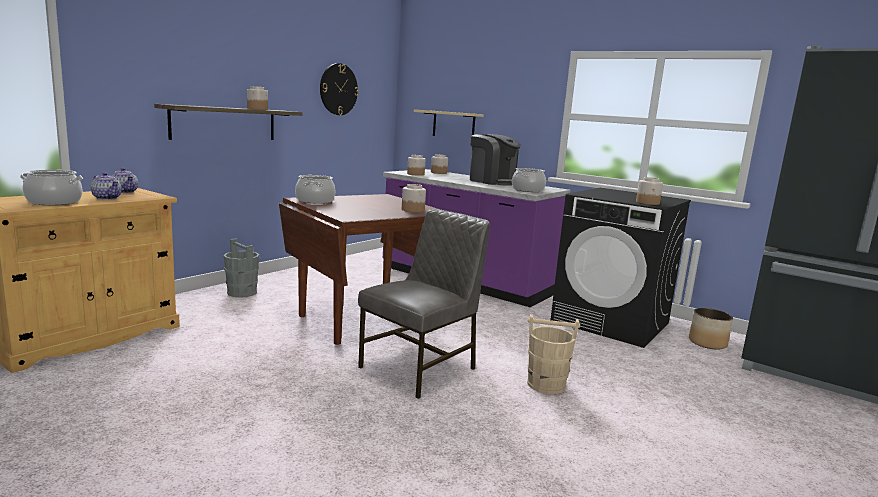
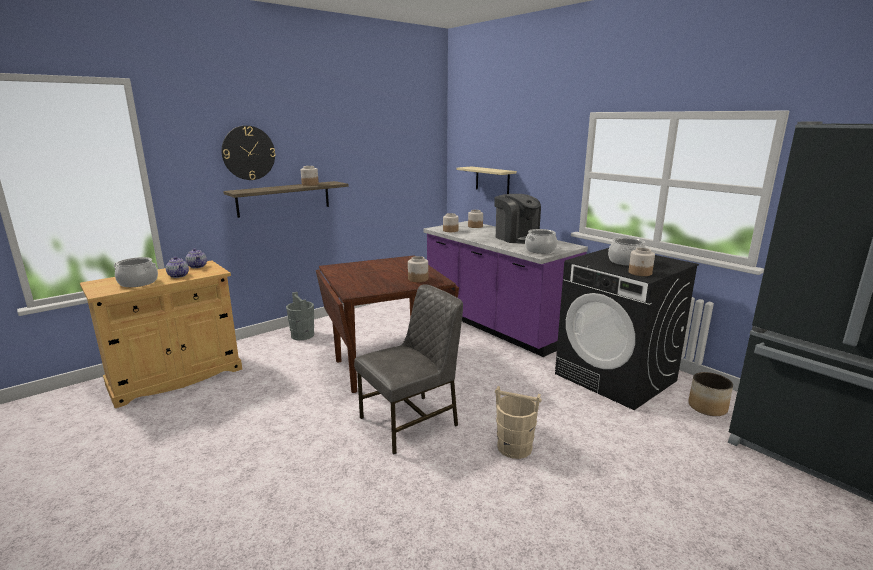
camera: 15 degrees right, 5 degrees up
(315, 201) = (342, 269): cooking pot -> cooking pot (626, 262)
(338, 89) = (388, 155): wall clock -> wall clock (248, 153)

